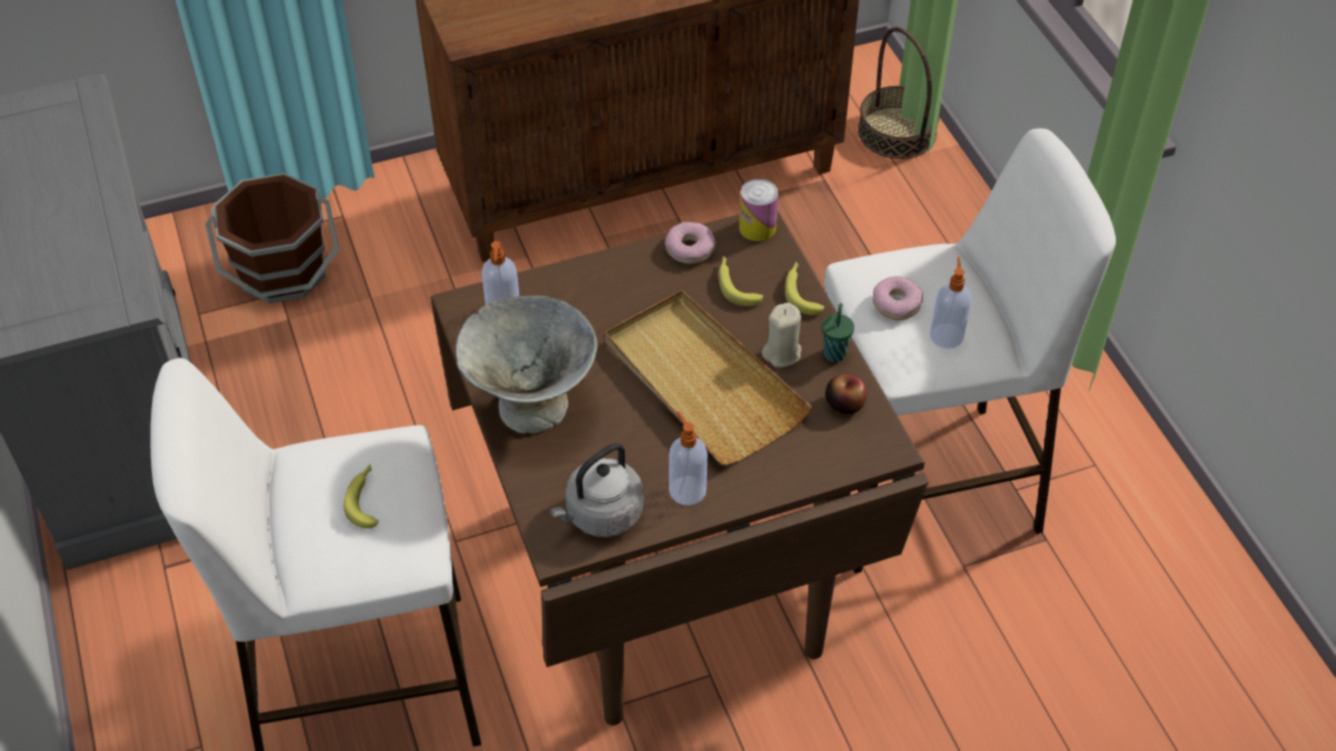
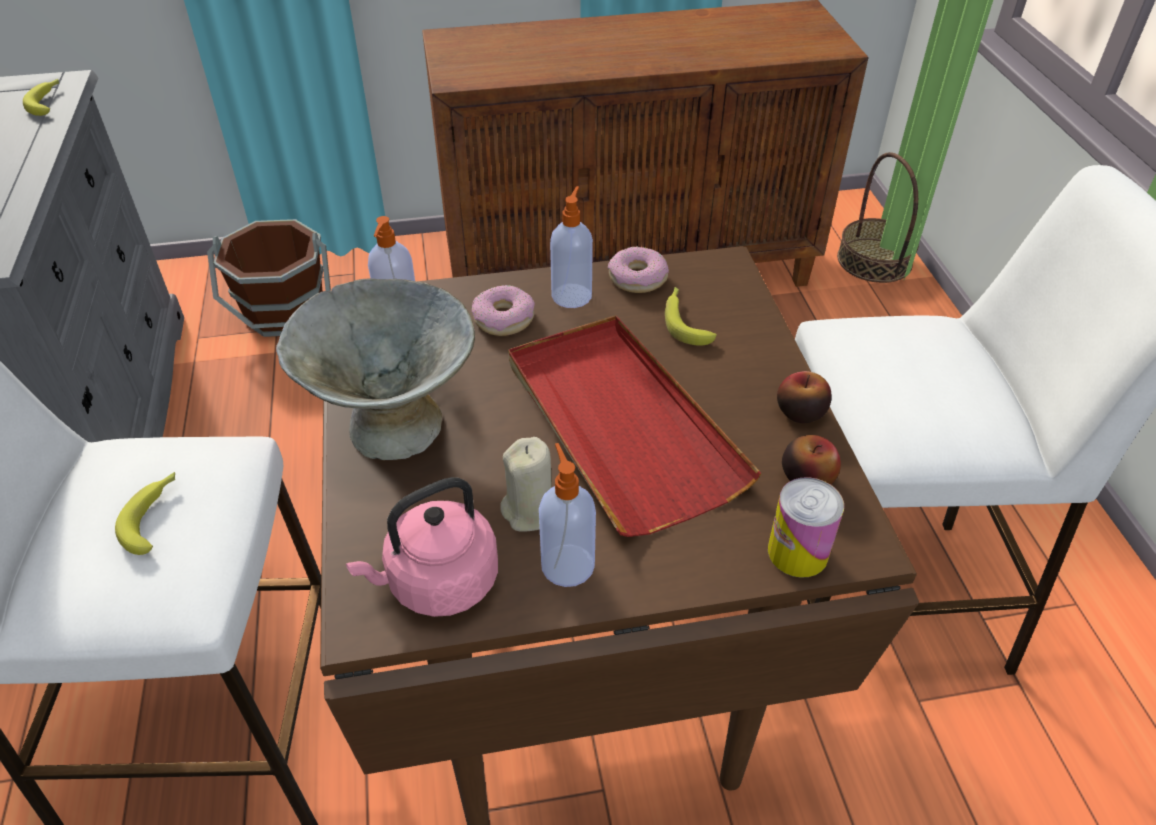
camera: 10 degrees right, 5 degrees down
(601, 515) = (437, 583): grey kettle -> pink kettle
(702, 382) = (620, 425): beige tray -> red tray
(757, 227) = (722, 265): can -> can (797, 552)
(782, 353) = (730, 404): beige candle -> beige candle (531, 510)
(801, 292) = (766, 338): banana -> banana (48, 102)
(834, 352) = (800, 412): green cup -> apple
(896, 304) = (884, 370): donut -> donut (504, 319)
(946, 335) = (947, 413): soap dispenser -> soap dispenser (572, 295)

